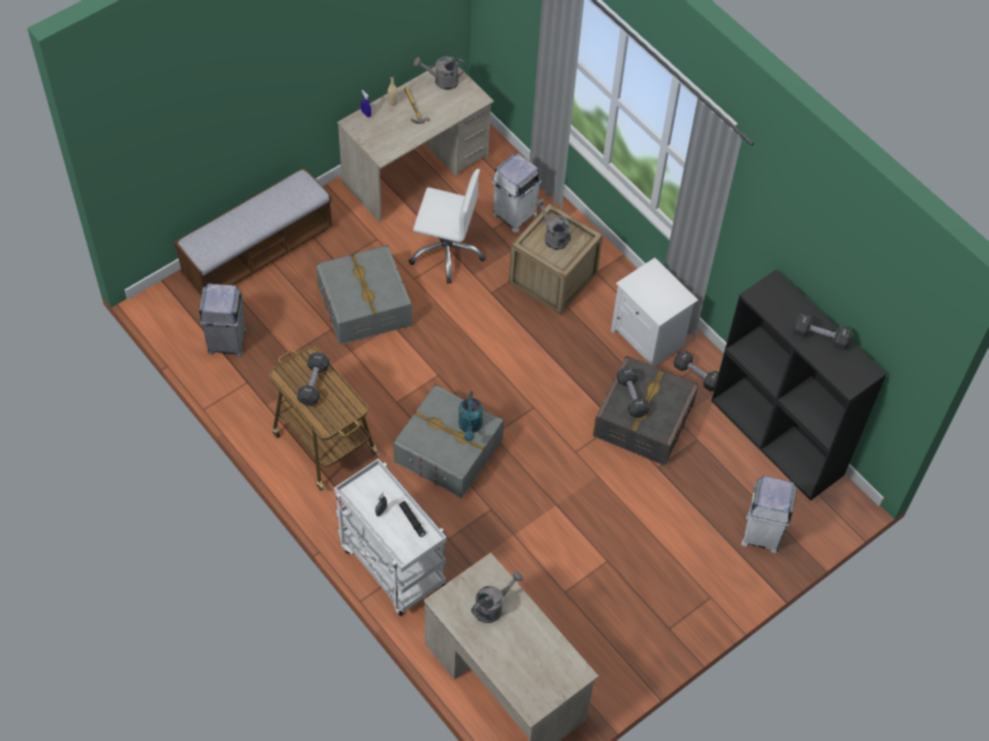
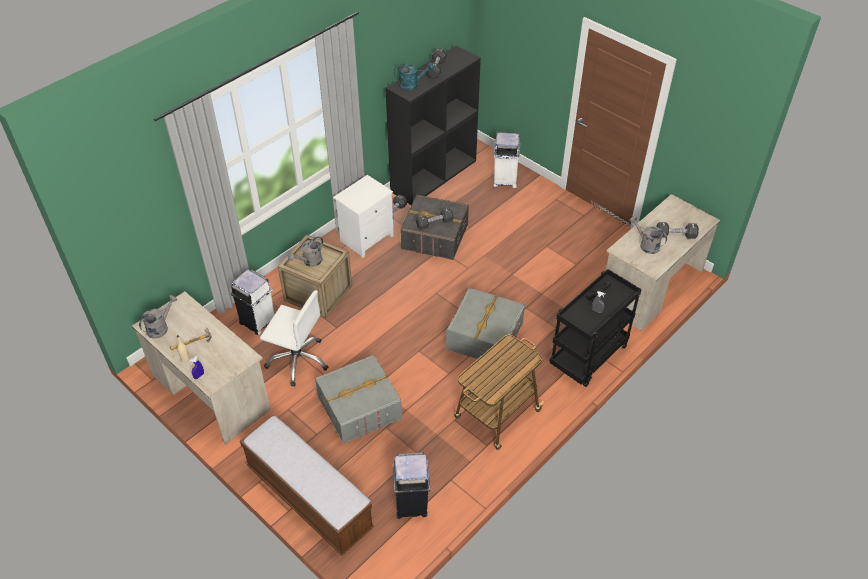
camera: 95 degrees left, 10 degrees down
(313, 384) = (494, 371): black dumbbell -> black dumbbell (675, 235)
(390, 565) = (588, 358): white cart -> black cart
(441, 81) = (160, 327): grey watering can -> grey watering can turned 135 degrees counterclockwise
(446, 251) = (298, 360): white office chair -> white office chair turned 105 degrees clockwise
(470, 427) = (480, 305): turquoise watering can -> turquoise watering can (412, 85)

